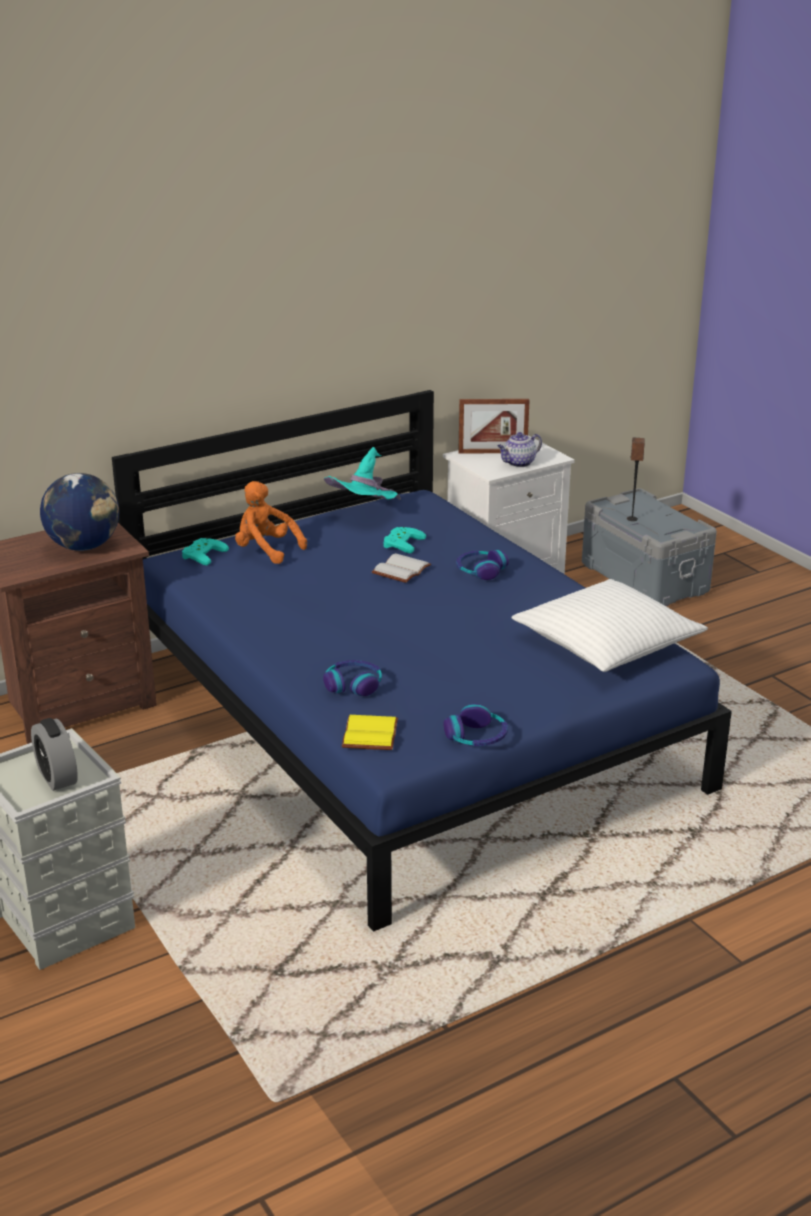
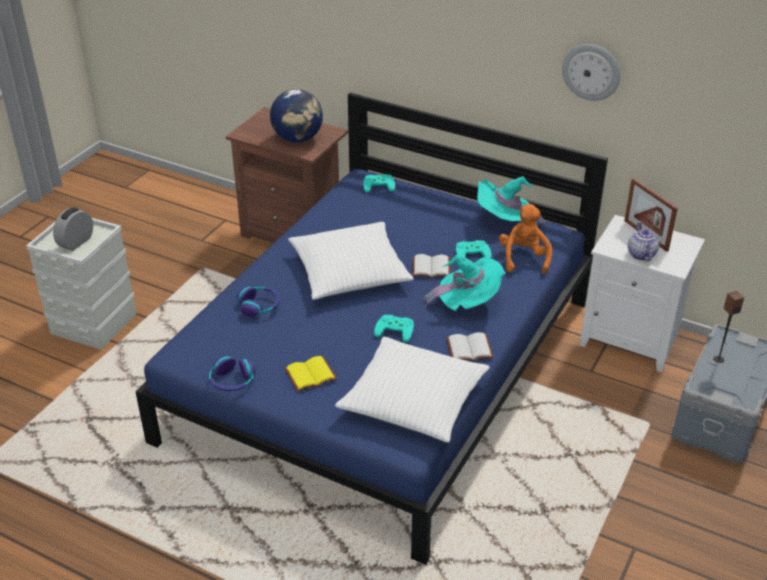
camera: 60 degrees right, 10 degrees up
(266, 550) = (408, 205): orange plush toy -> orange plush toy (524, 258)
(351, 615) = (350, 271): none -> white pillow
(372, 735) = (203, 335): yellow book -> yellow book (310, 376)
(394, 300) = (591, 71): none -> wall clock
(480, 571) = (467, 302): headphones -> turquoise hat
(484, 619) = (396, 329): none -> turquoise game controller
(518, 463) = (640, 254): teapot -> teapot turned 60 degrees clockwise
(556, 592) = (469, 349): none -> white book

